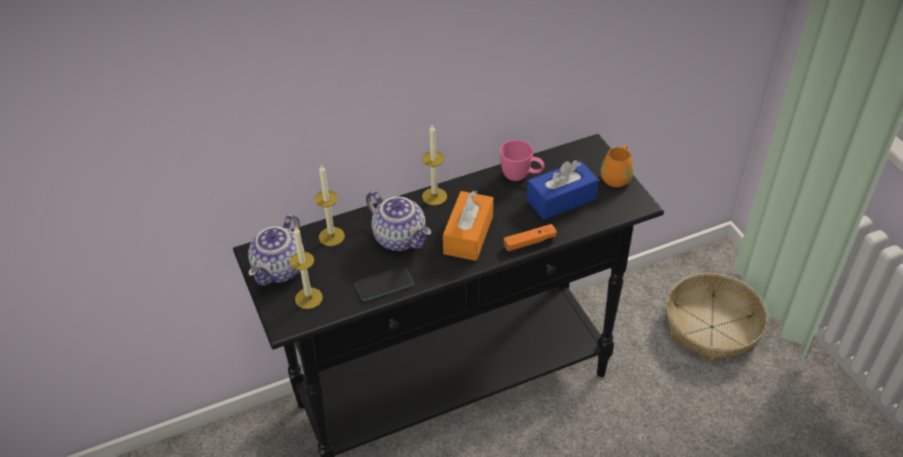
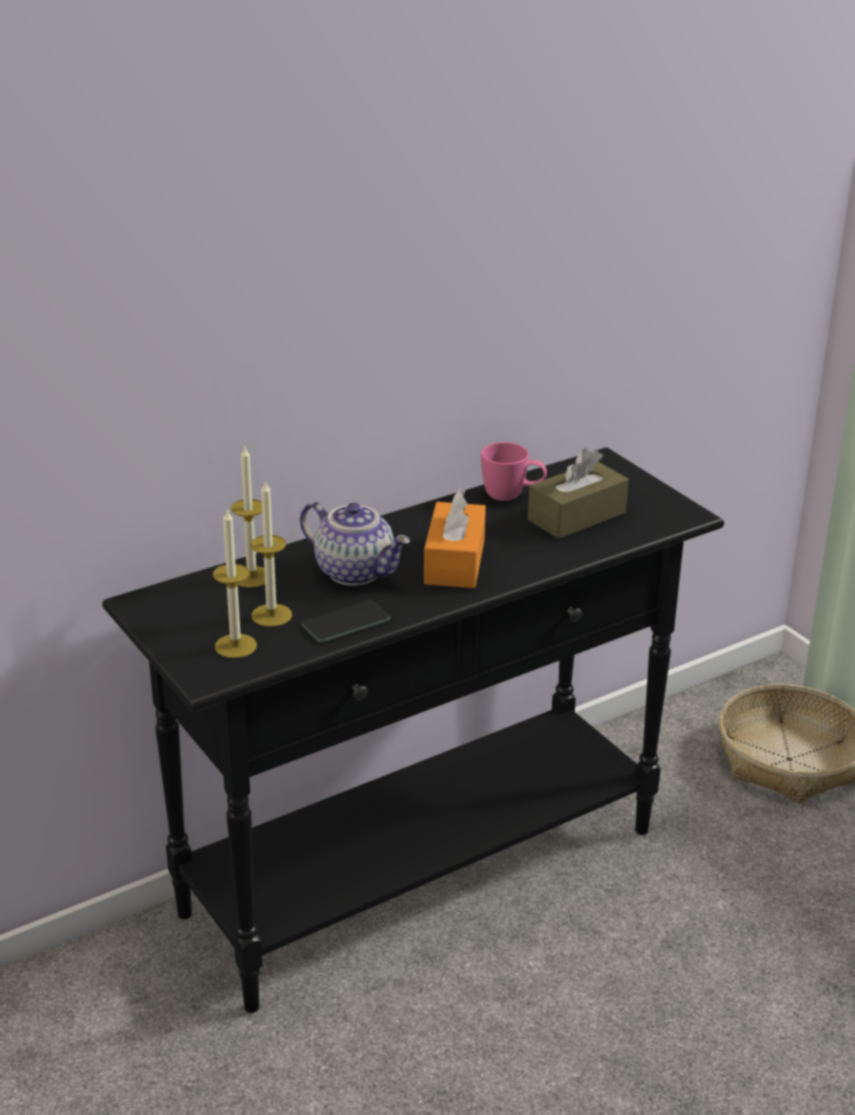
camera: 10 degrees left, 15 degrees down
(280, 270) = (183, 618): teapot -> none
(434, 196) = (393, 525): candle -> candle (271, 615)
(529, 242) = (545, 563): orange game controller -> none
(561, 199) = (576, 516): blue tissue box -> brown tissue box
(617, 176) = (647, 488): orange mug -> none

